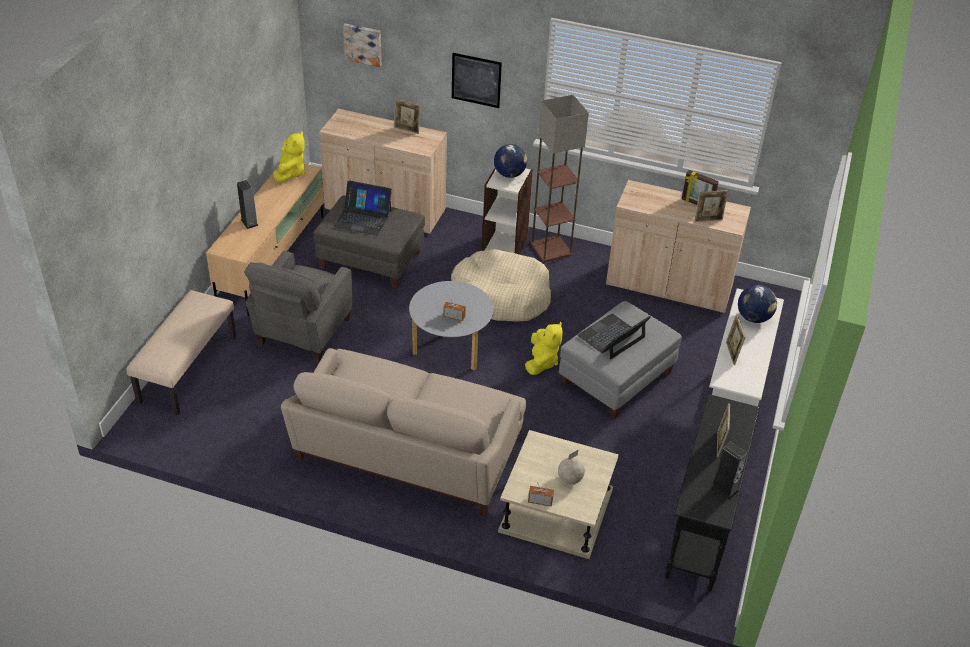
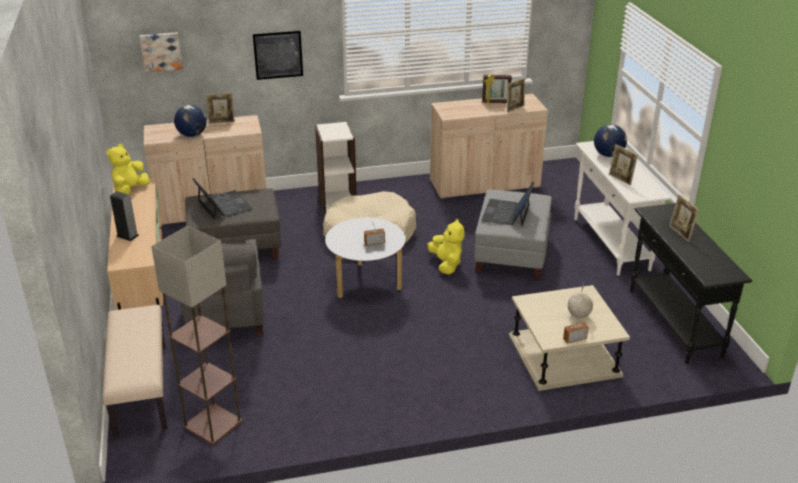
camera: 30 degrees left, 10 degrees down
(290, 173) = (130, 190): yellow plush toy -> yellow plush toy turned 135 degrees counterclockwise
(363, 218) = (224, 205): laptop -> laptop turned 105 degrees counterclockwise
(407, 451) = (407, 367): beige sofa -> none
(509, 174) = (333, 129): globe -> globe (192, 135)
(550, 249) = (374, 191): floor lamp -> floor lamp (212, 425)
(724, 489) = (717, 258): speaker -> none

